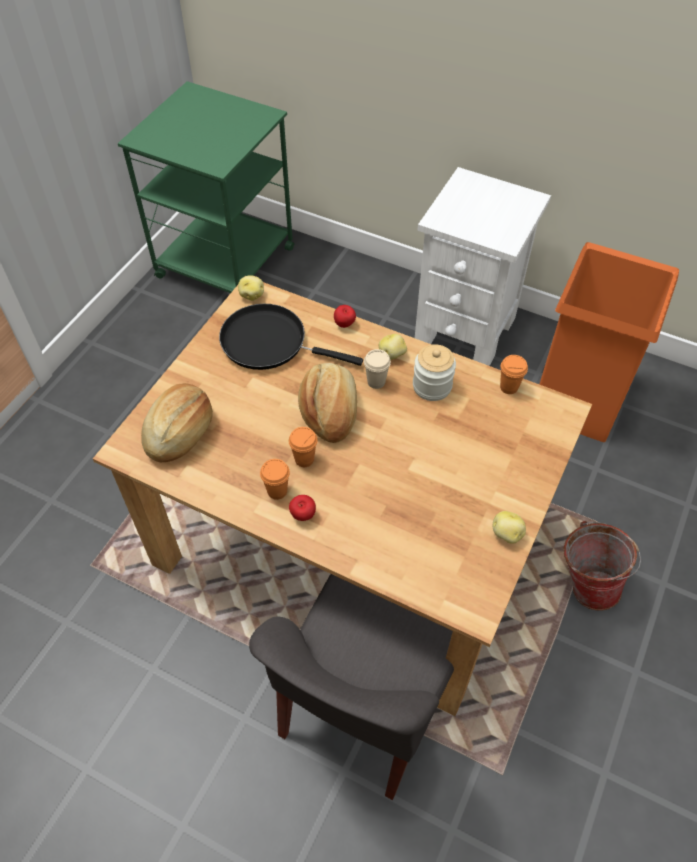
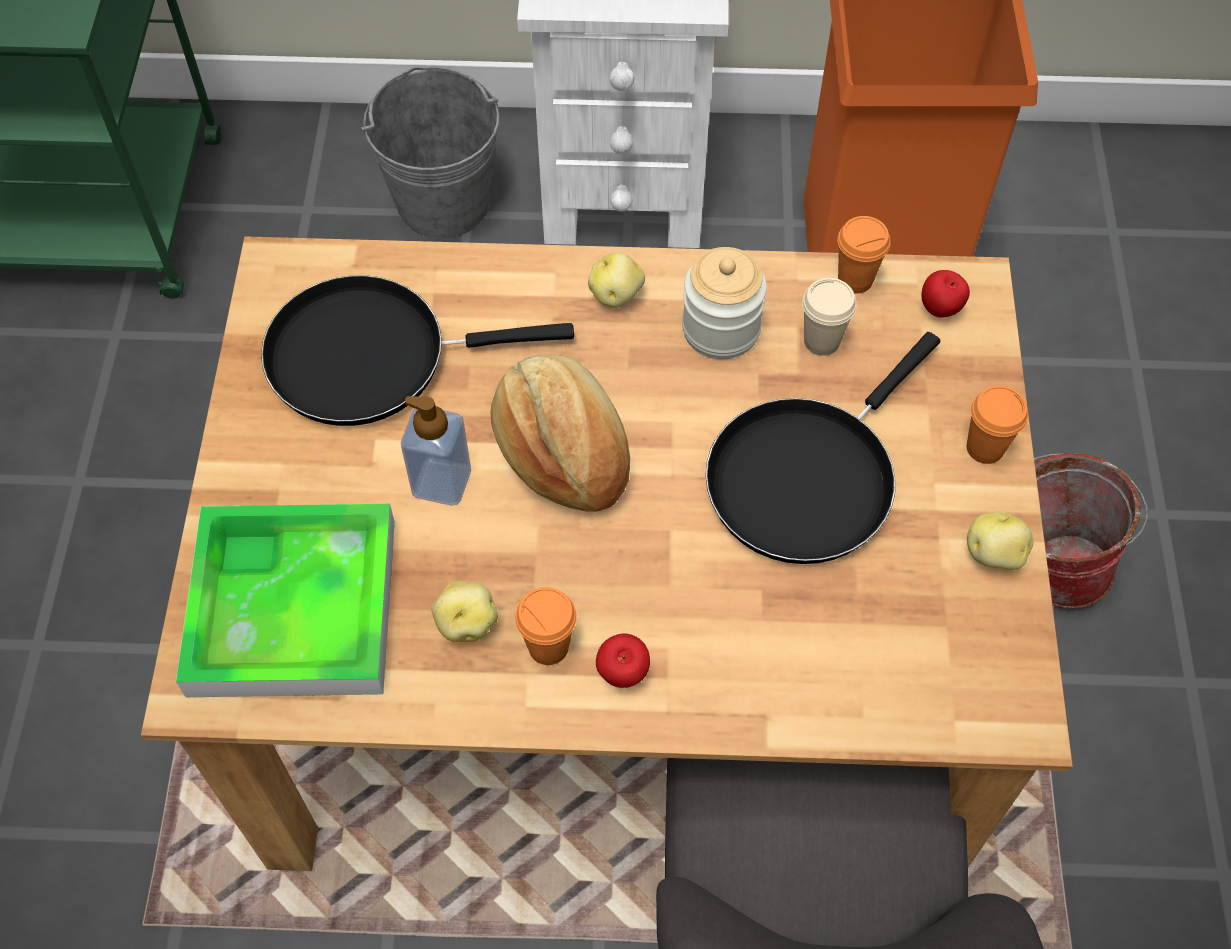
camera: 25 degrees left, 5 degrees up
(180, 432) = (293, 606): bread -> tray
(252, 295) = (281, 272): potato -> potato (466, 622)
(270, 405) = (442, 482): none -> soap dispenser
(304, 459) = (565, 563): orange cup -> orange cup (985, 448)
(344, 325) = (496, 268): apple -> apple (940, 310)
(376, 382) = (615, 359): beige cup -> beige cup (821, 341)
(377, 308) = (443, 202): none -> grey bucket
(435, 465) = (807, 477): none -> black frying pan

